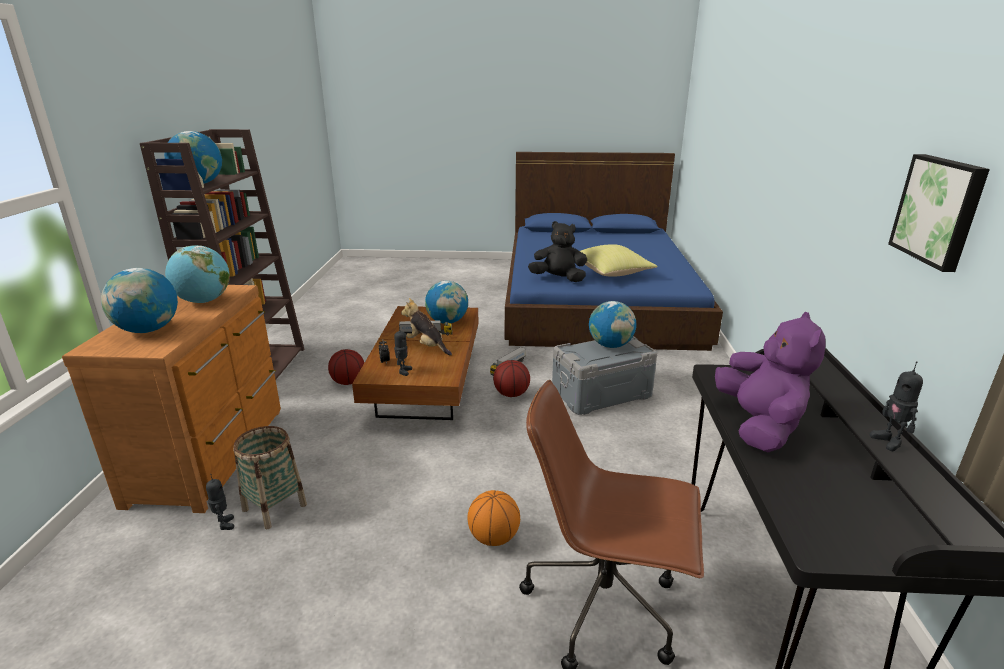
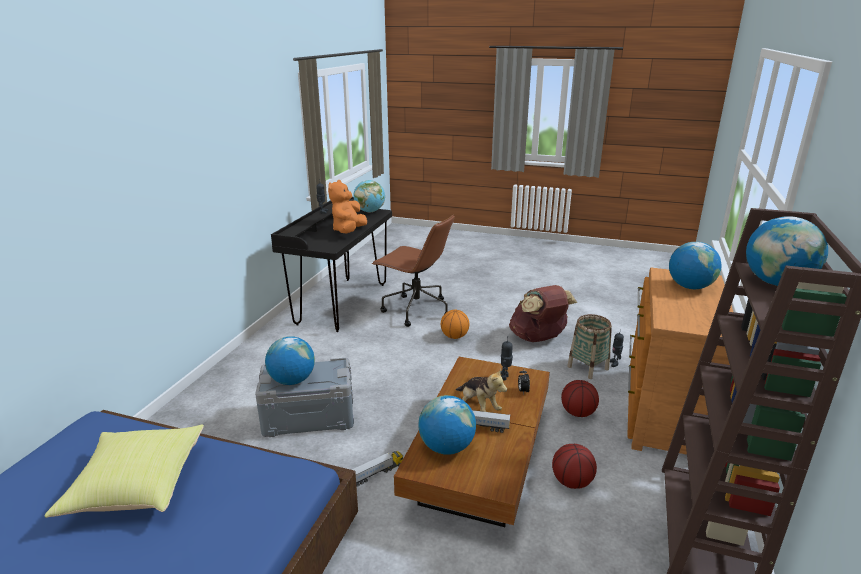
camera: 165 degrees left, 0 degrees up
(204, 301) = (681, 310): globe -> globe (370, 211)
(338, 563) = (538, 338): none -> brown backpack
(511, 394) = (393, 432): basketball -> basketball (577, 413)
(558, 279) = (241, 482): black plush toy -> none
(759, 426) = (348, 231): purple plush toy -> orange plush toy
(939, 210) = (254, 146): picture -> none

